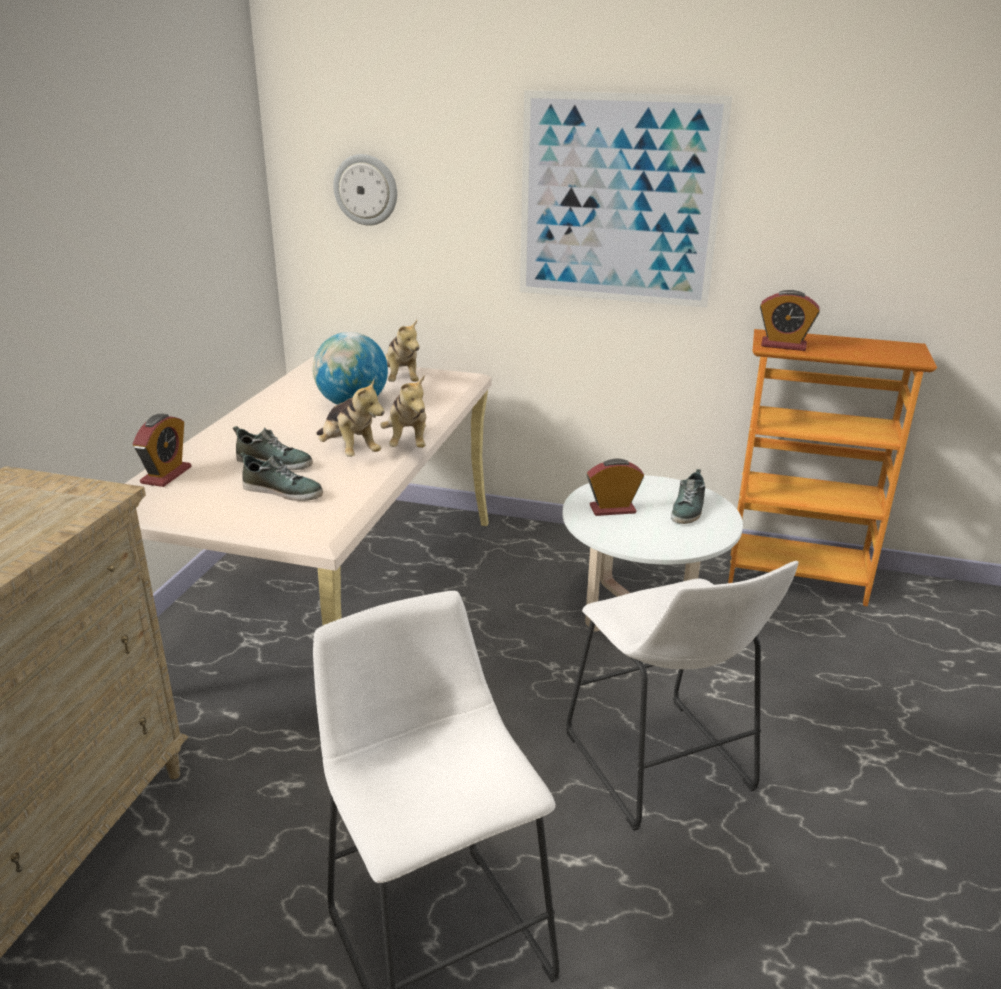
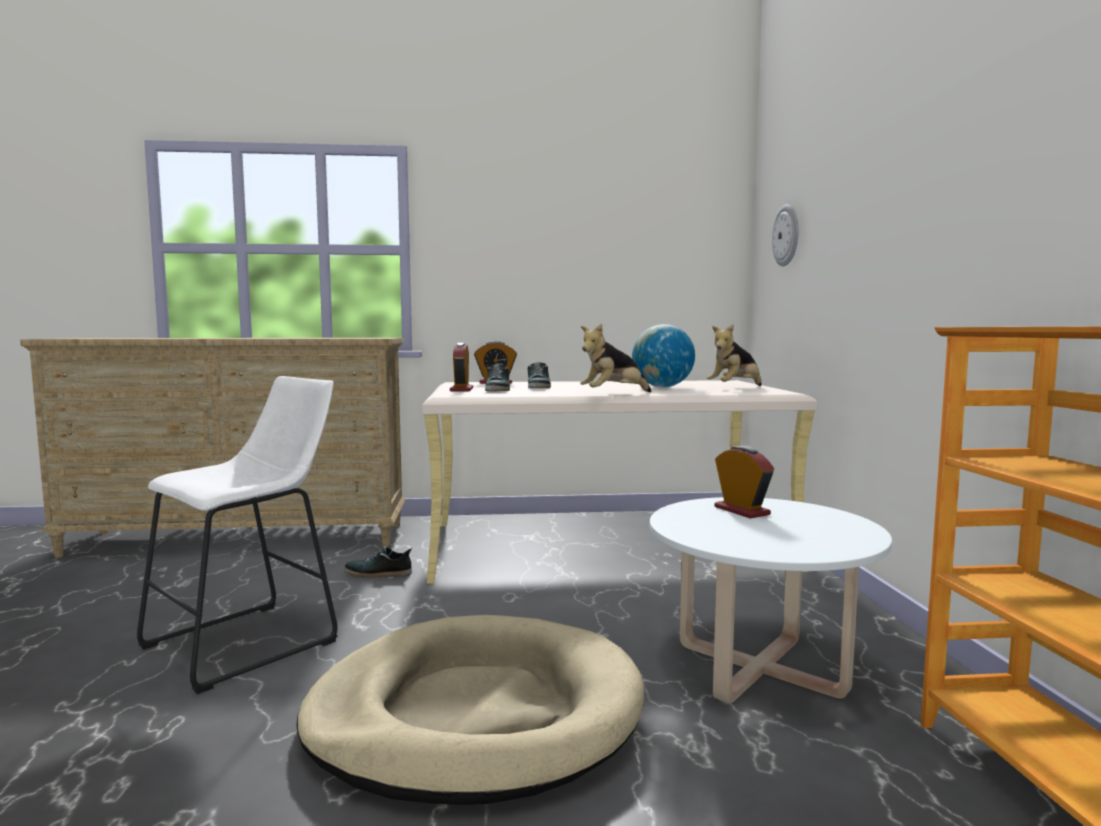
camera: 70 degrees right, 20 degrees down
(349, 452) = (577, 391): plush toy -> none
(618, 201) = (926, 188): picture -> none
(662, 769) = (475, 714): white stool -> beige dog bed
(688, 509) = (807, 536): shoe -> shoe (378, 573)
(783, 345) = (1002, 326): alarm clock -> alarm clock (461, 389)

